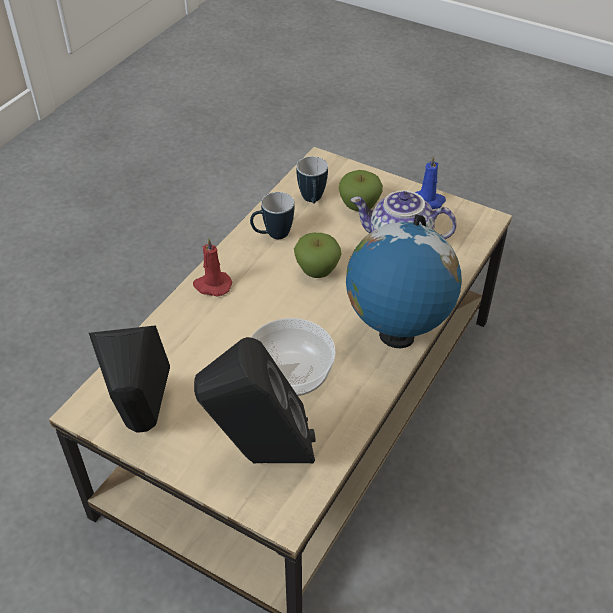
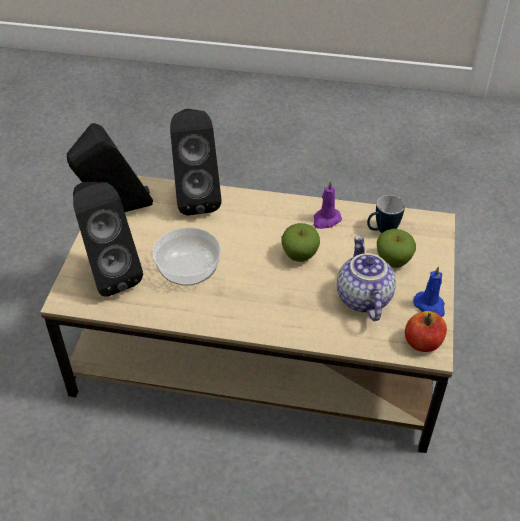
camera: 70 degrees right, 0 degrees up
(166, 335) = (196, 197): none -> black speaker
(212, 285) = (254, 204): red candle -> none
(272, 235) = (326, 220): mug -> purple candle
(396, 336) = (252, 319): globe -> none
(472, 221) = (423, 342): none -> apple

